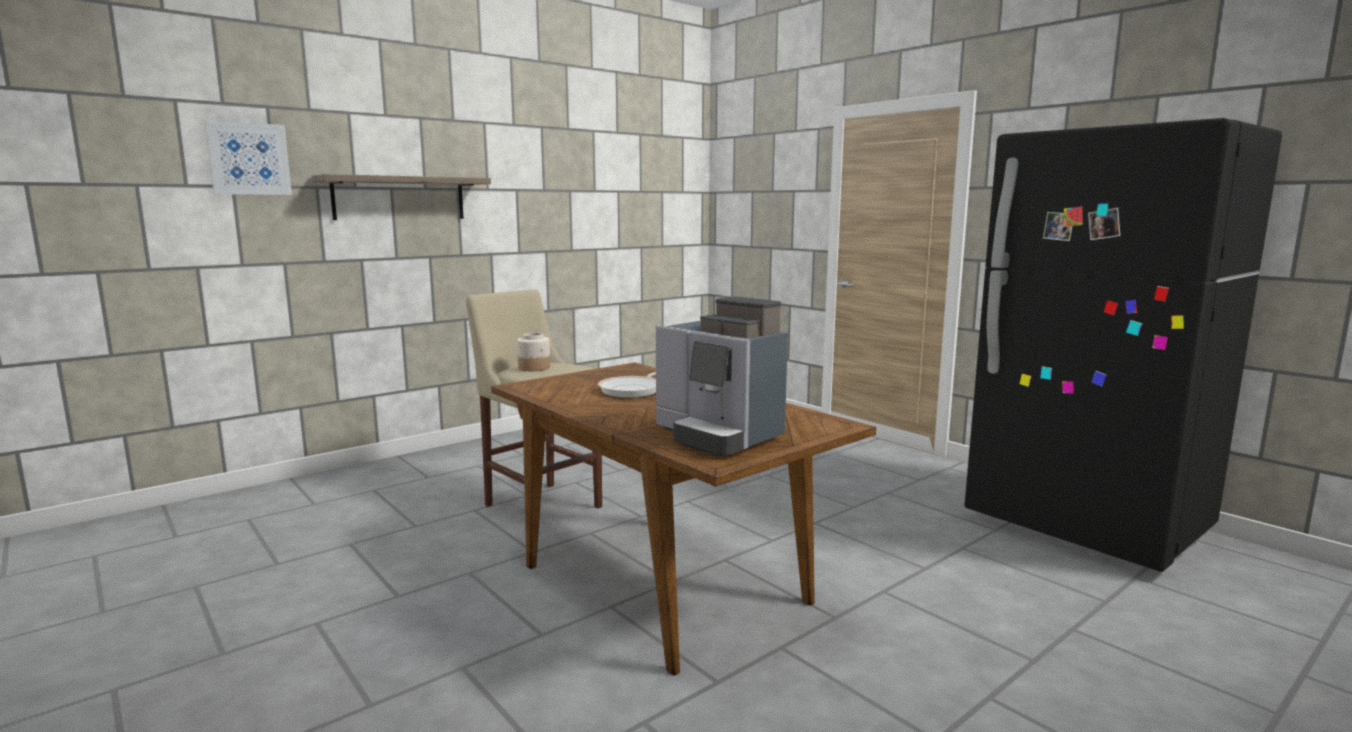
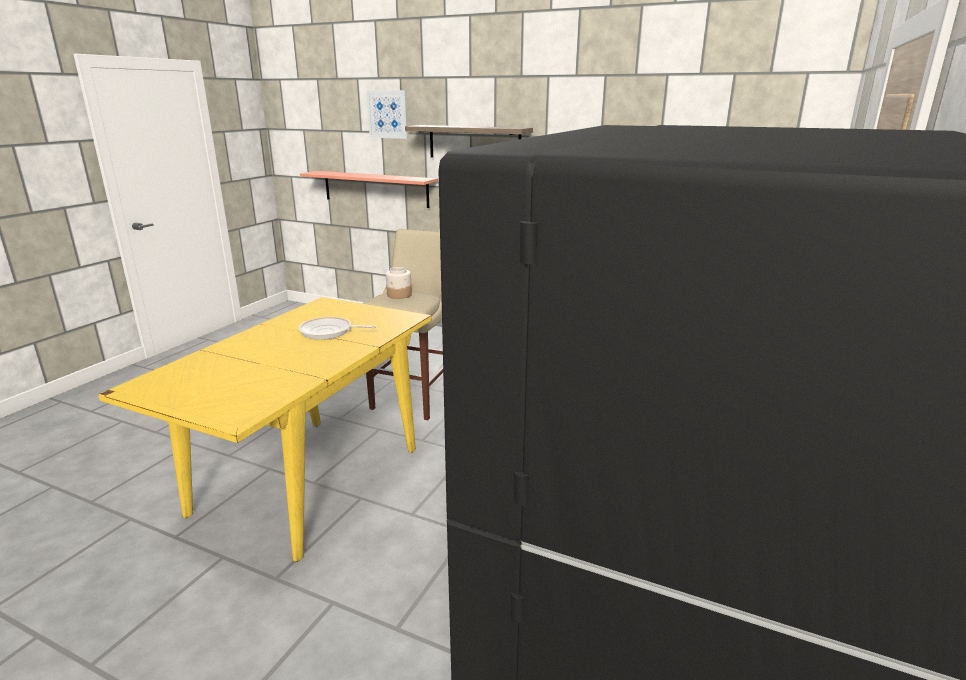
camera: 65 degrees right, 10 degrees up
(225, 276) = (375, 189): none -> shelf
(665, 584) = (307, 481): brown dining table -> yellow dining table
(718, 436) = (196, 379): coffee machine -> none

